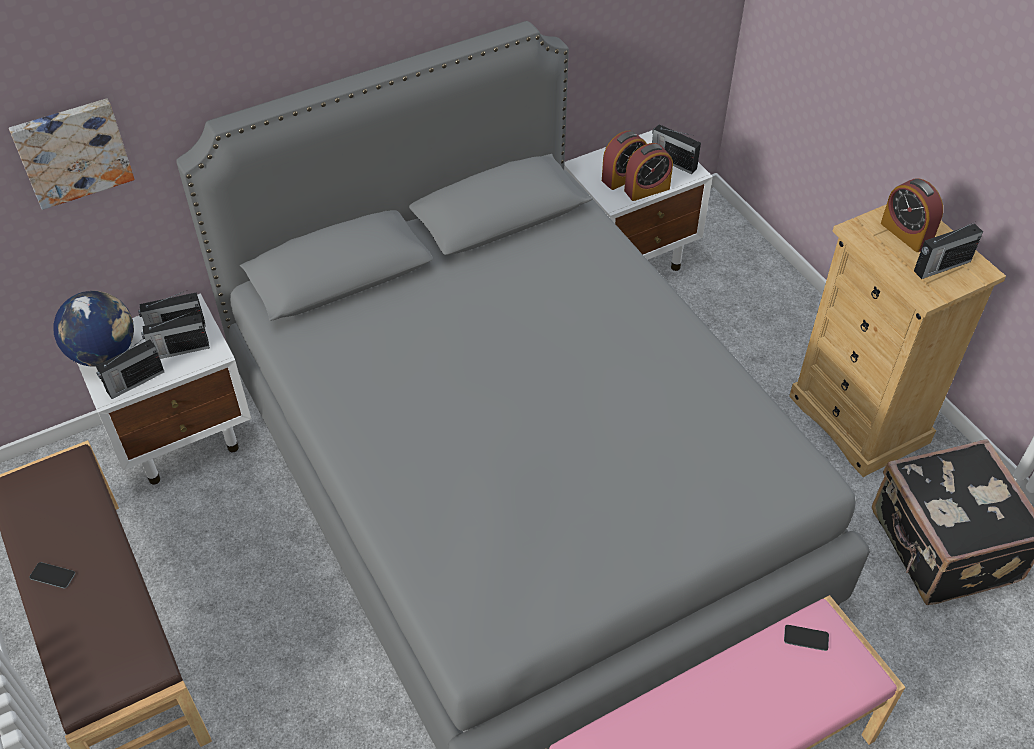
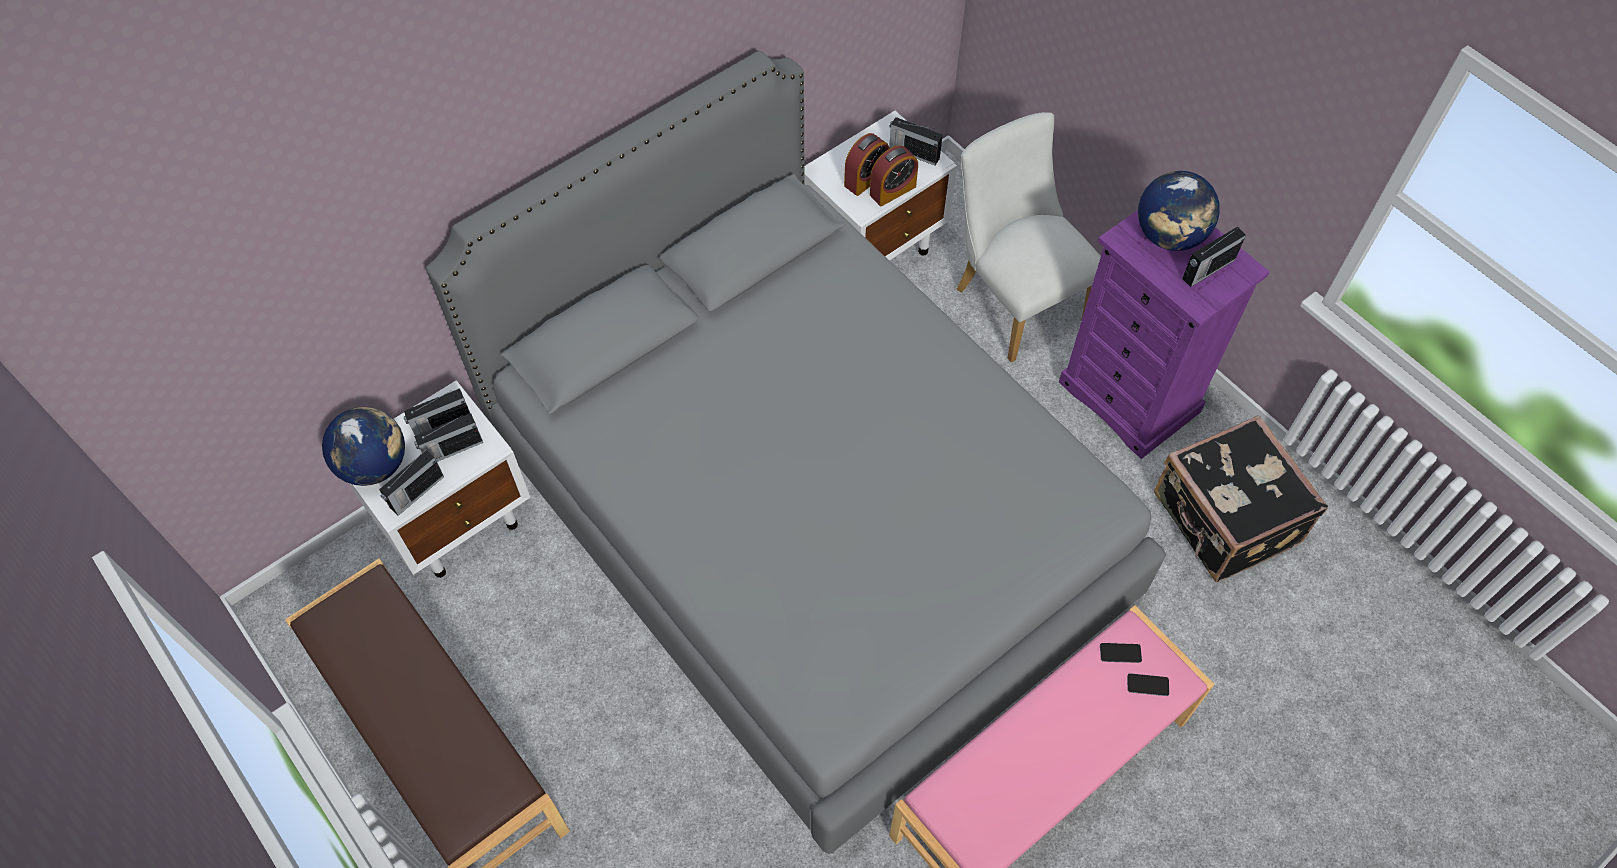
camera: 10 degrees left, 10 degrees up
(52, 575) = (389, 710): phone -> phone (1148, 685)
(72, 151) = (323, 285): picture -> none
(757, 318) = (1014, 299): none -> white chair
(859, 419) = (1130, 397): beige dresser -> purple dresser
(906, 233) = (1169, 236): alarm clock -> globe

